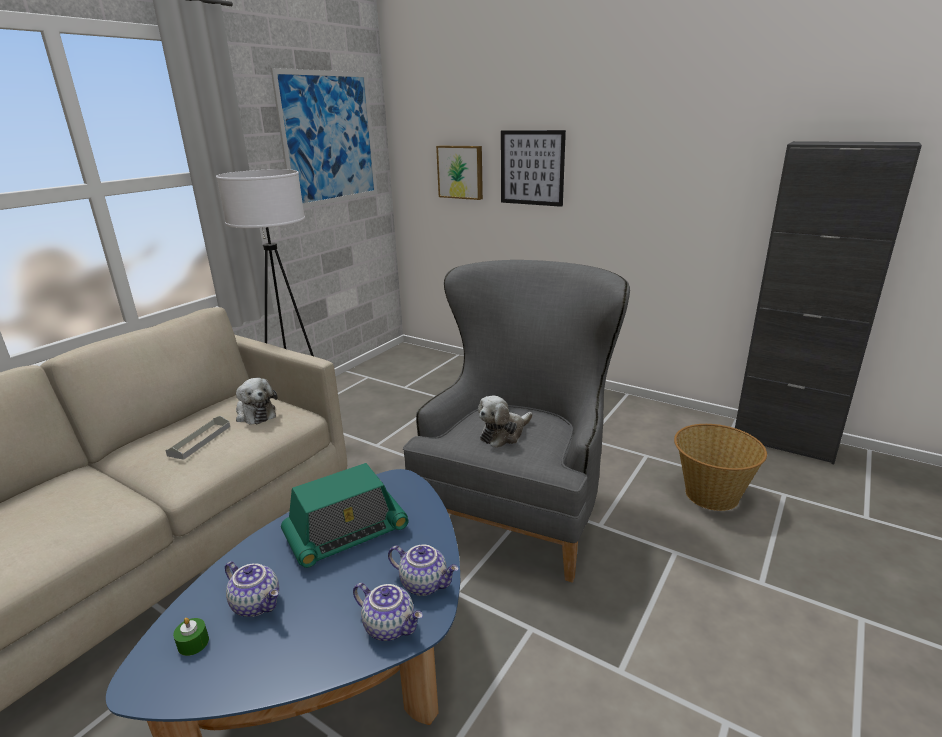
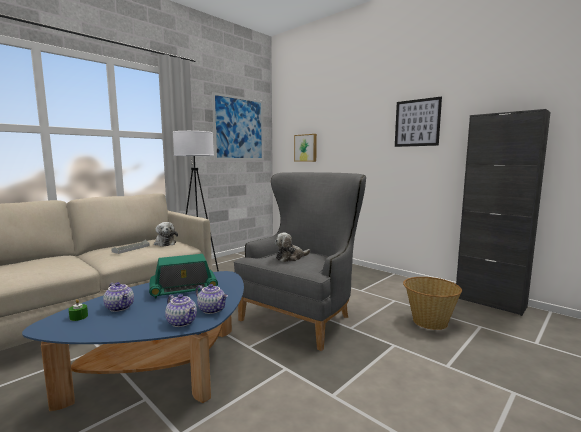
camera: 10 degrees right, 15 degrees down
(532, 168) = (341, 143): picture -> picture (417, 123)

